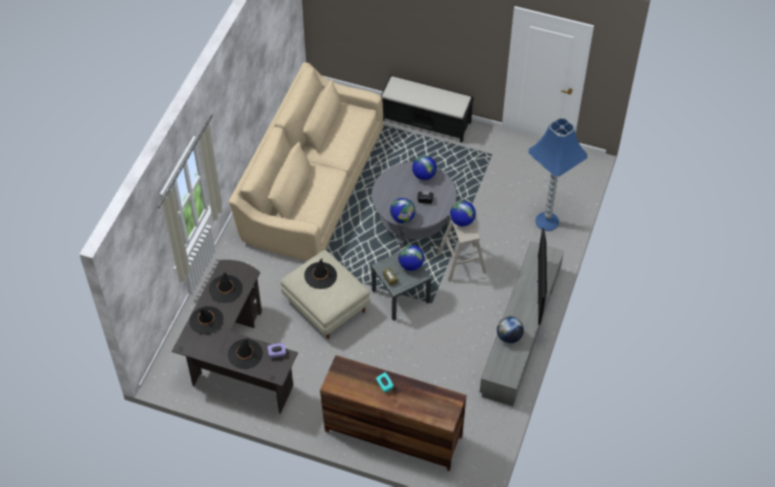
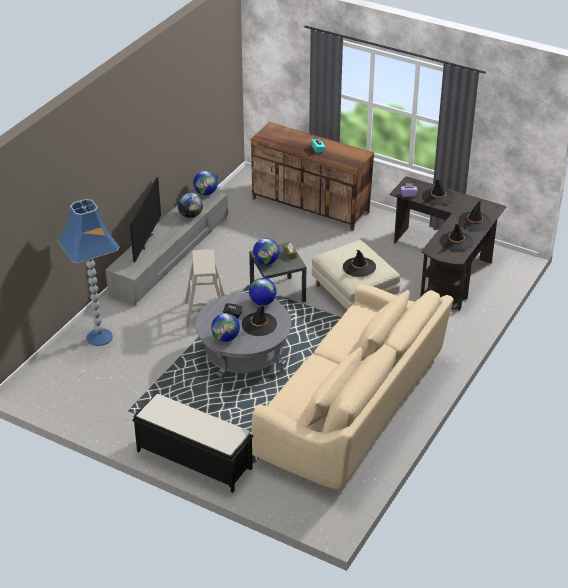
camera: 170 degrees left, 15 degrees down
(399, 193) = (259, 324): none -> black hat
(462, 221) = (204, 265): globe -> globe (206, 193)

